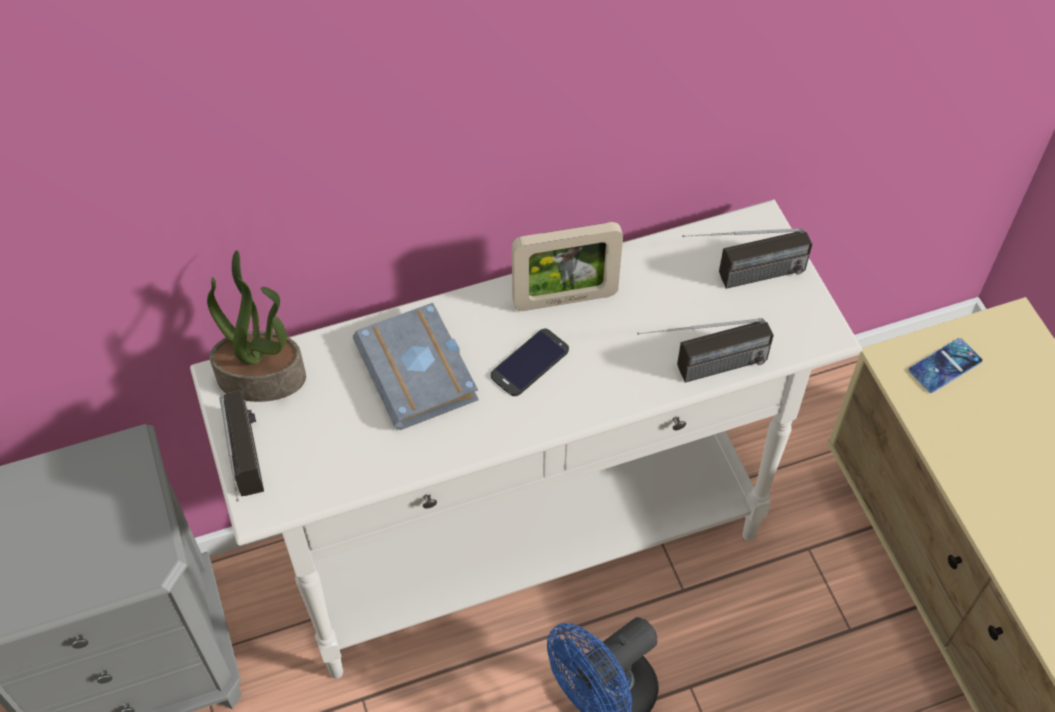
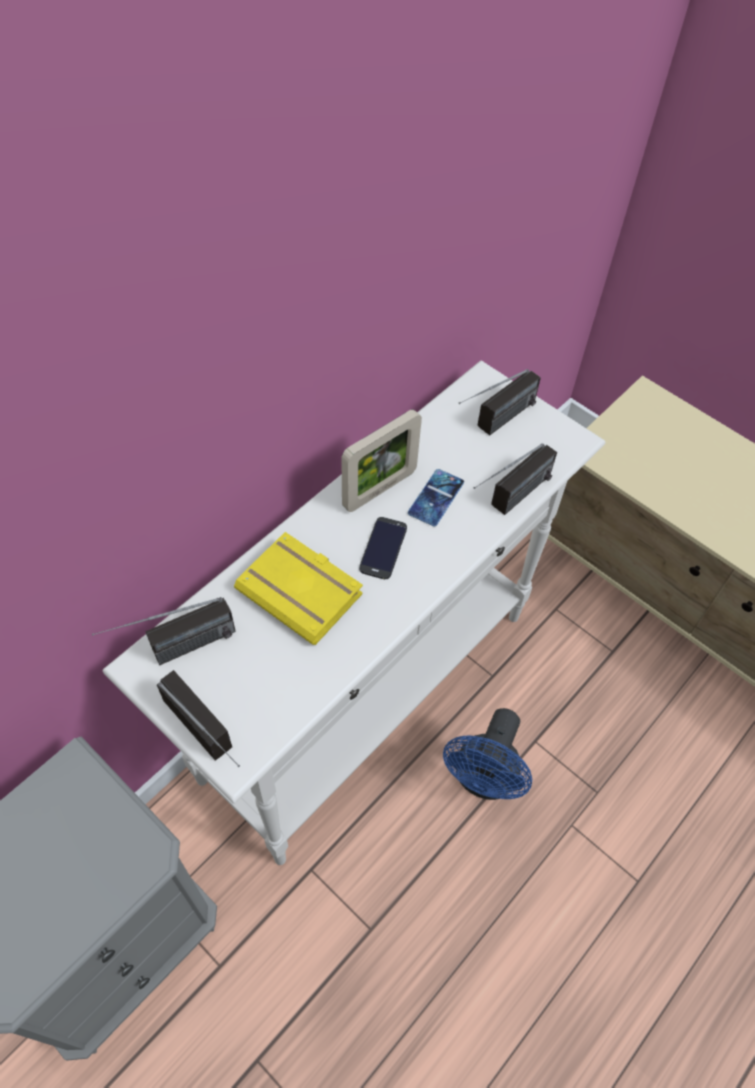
camera: 30 degrees left, 0 degrees up
(263, 377) = (174, 651): potted plant -> radio
(421, 372) = (303, 591): grey book -> yellow book
(945, 366) = (622, 440): phone -> phone (436, 498)

